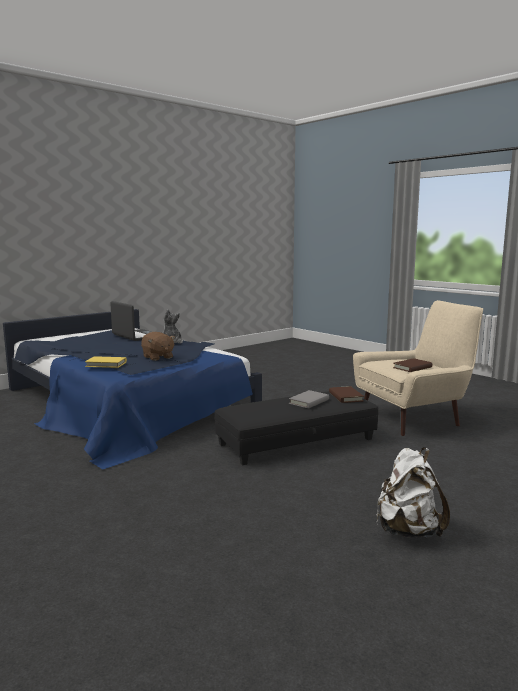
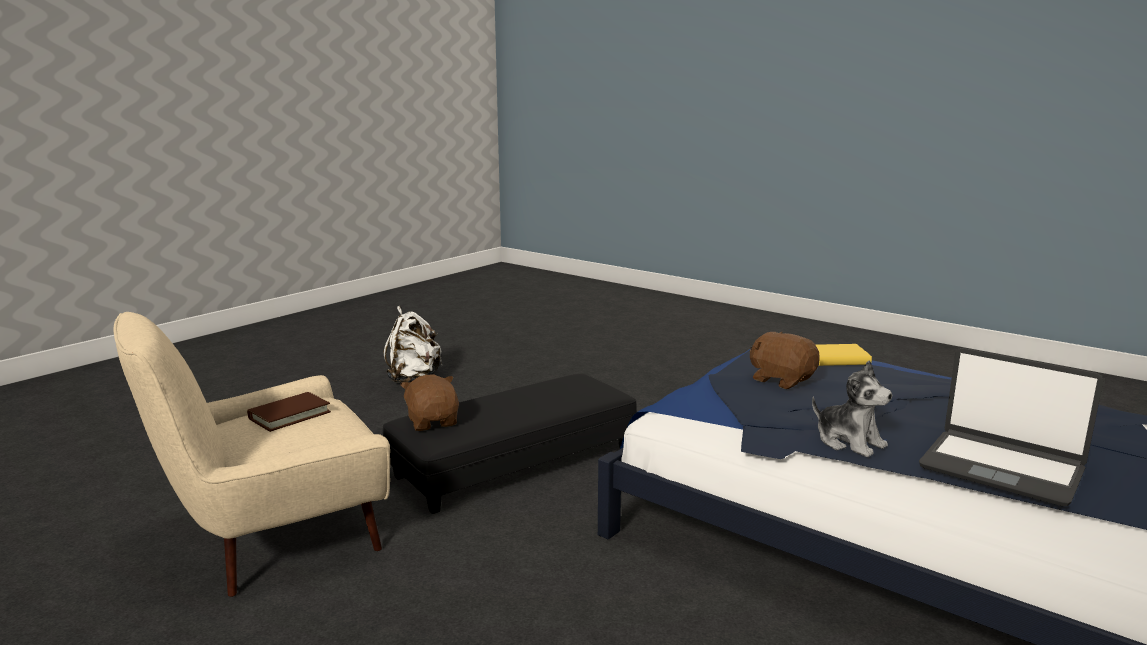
camera: 170 degrees right, 5 degrees up
(309, 402) = (495, 404): grey book -> none
(345, 397) = (433, 422): brown book -> brown plush toy

